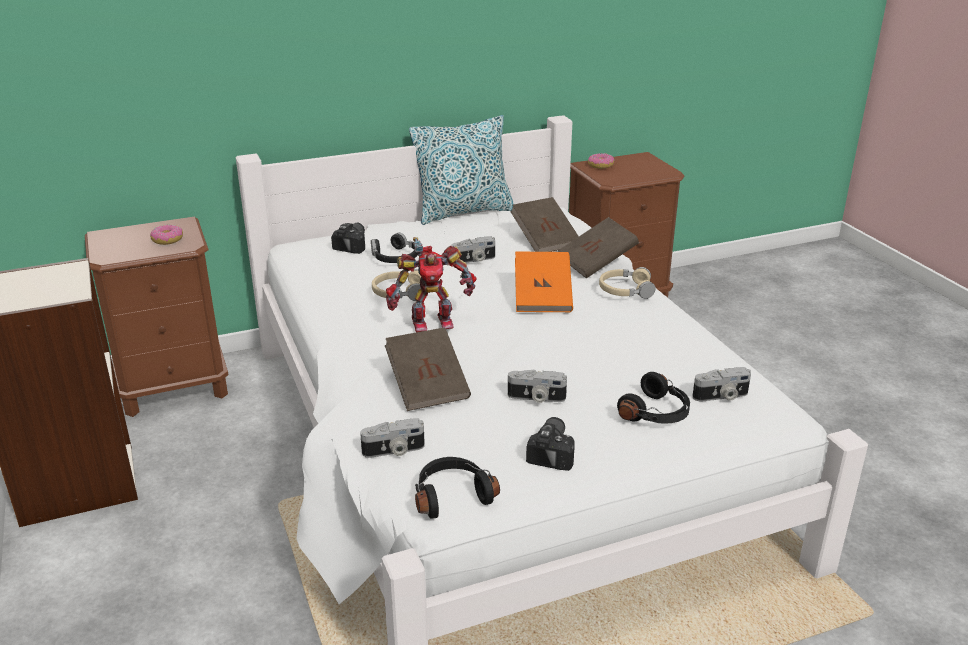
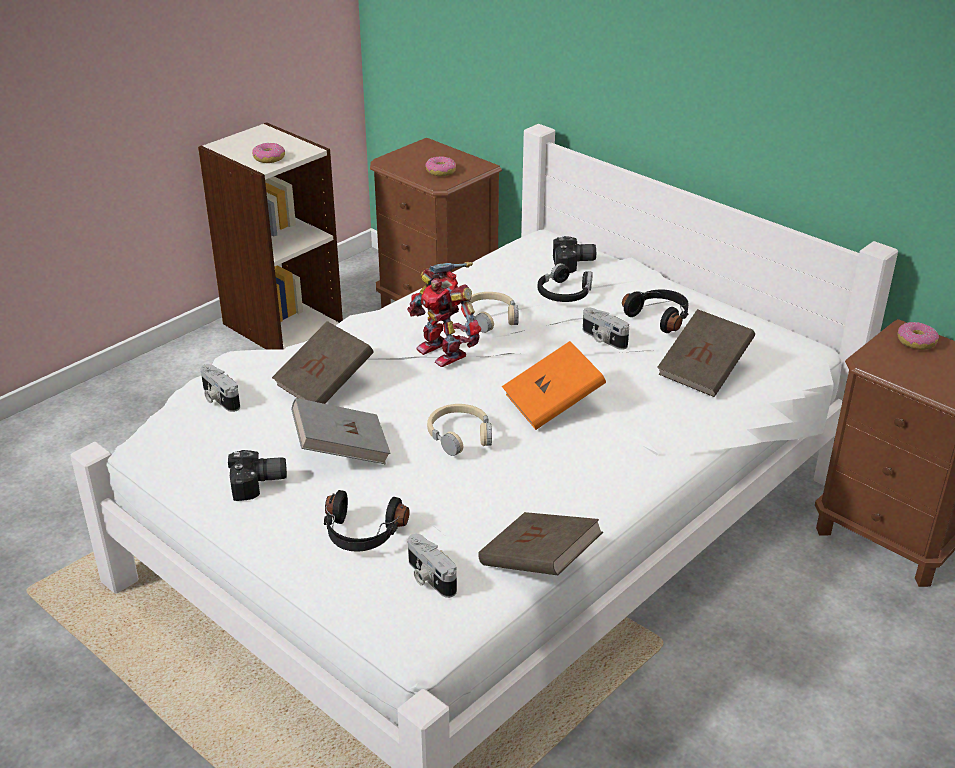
camera: 65 degrees right, 5 degrees up
(58, 289) = (269, 158): none -> donut
(452, 495) = (168, 446): black headphones -> black headphones (659, 317)
(464, 212) = (725, 301): pillow -> none
(536, 398) = (341, 449): camera -> grey book
(597, 263) = (677, 421): brown book -> brown book (538, 563)
(625, 290) = (623, 456): beige headphones -> beige headphones (460, 435)

